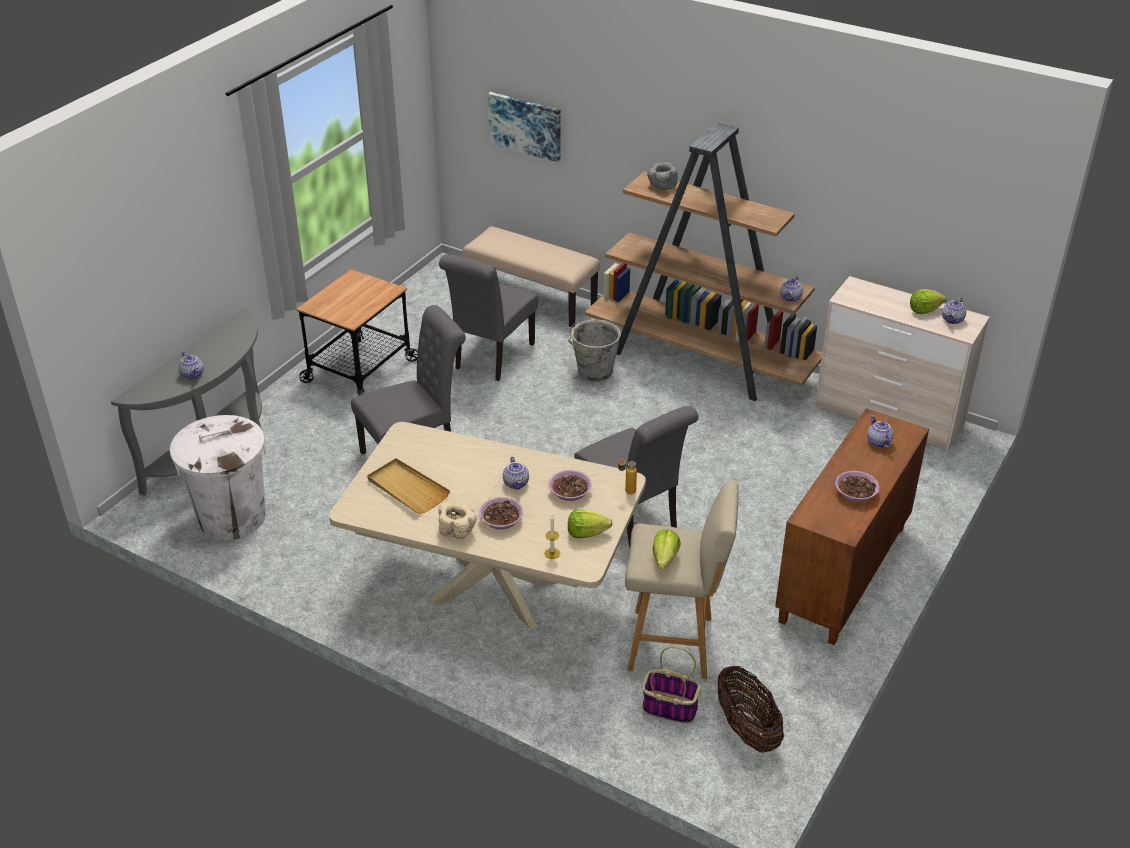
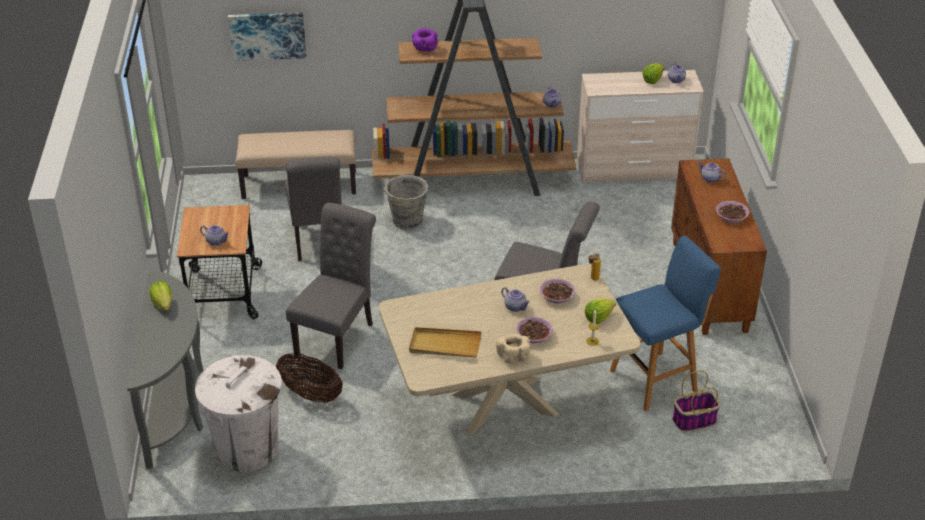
camera: 35 degrees left, 0 degrees up
(193, 374) = (172, 338): teapot -> teapot (216, 241)
(661, 186) = (424, 49): grey bowl -> purple bowl
(665, 558) = (661, 311): lettuce -> lettuce (163, 304)
(674, 644) = (656, 380): beige stool -> blue stool
(747, 729) = (751, 409): basket -> basket (311, 394)

